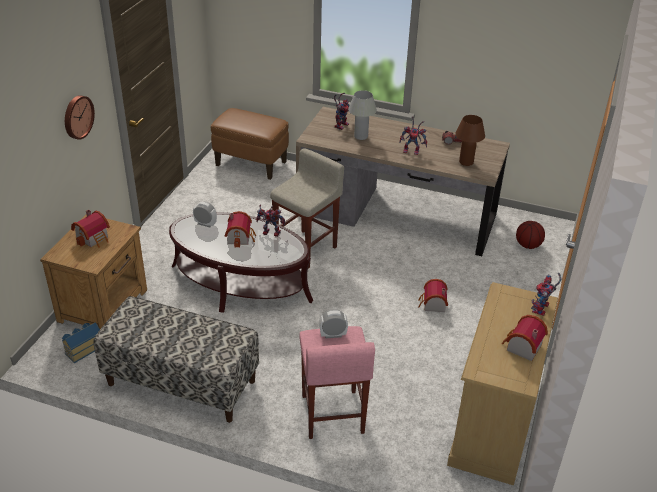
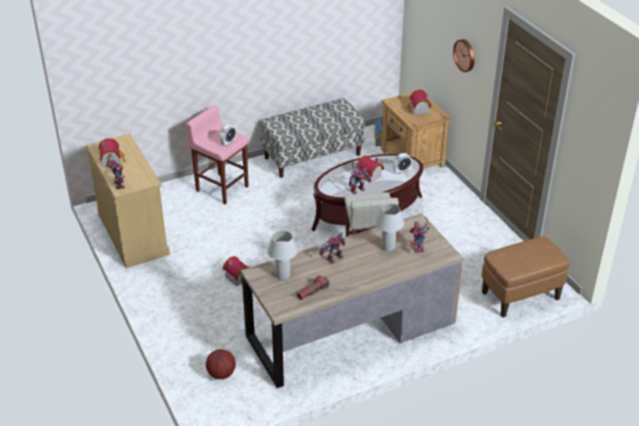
camera: 135 degrees right, 0 degrees up
(466, 162) = (283, 275): brown table lamp -> white table lamp

